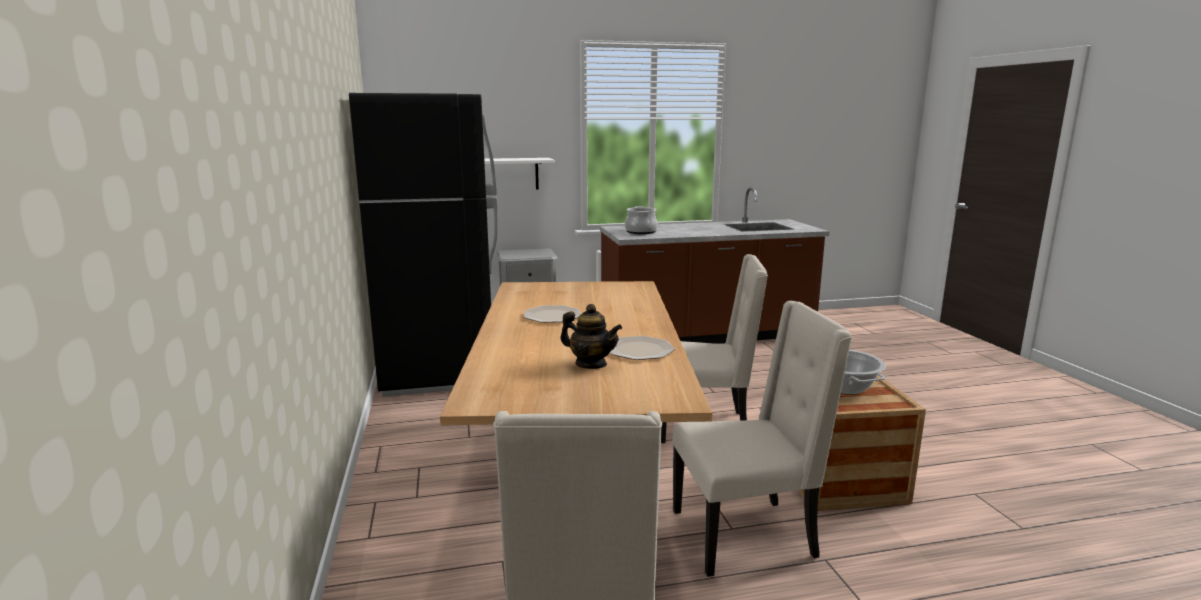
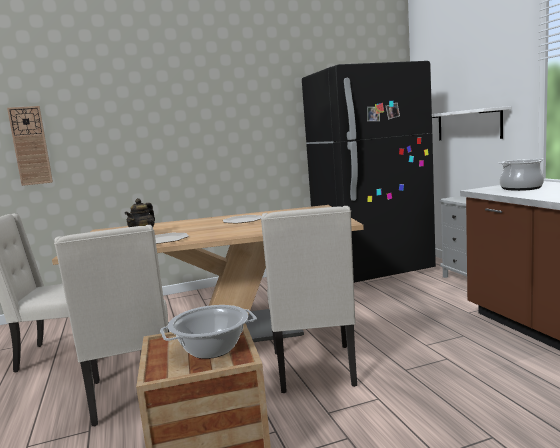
camera: 85 degrees right, 5 degrees down
(213, 249) = (30, 146): none -> wall clock

